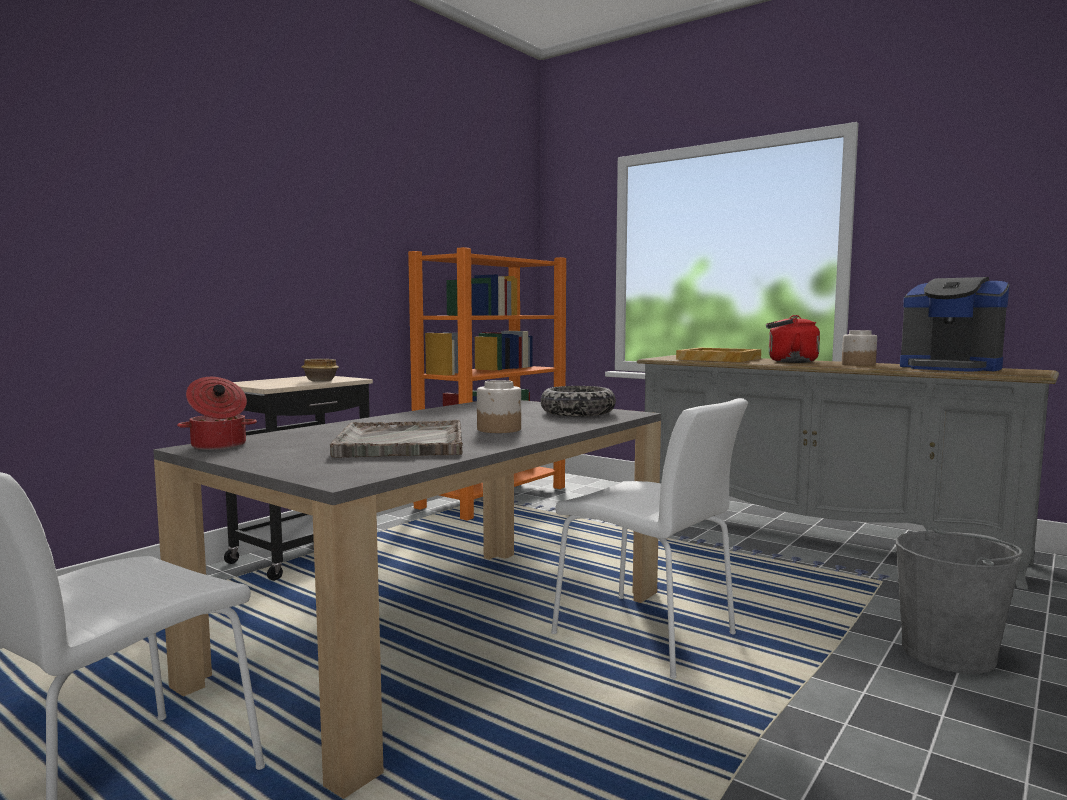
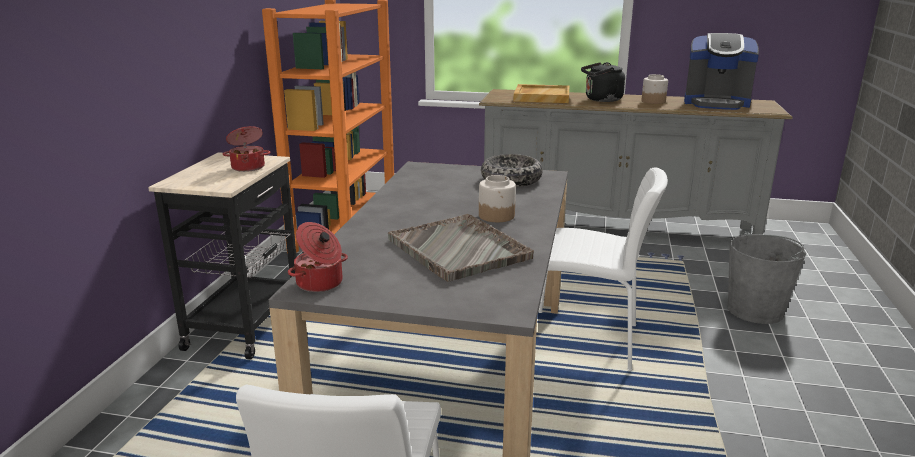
camera: 25 degrees left, 15 degrees up
(320, 380) = (248, 167): bowl -> cooking pot
(789, 362) = (601, 100): red kettle -> black kettle

